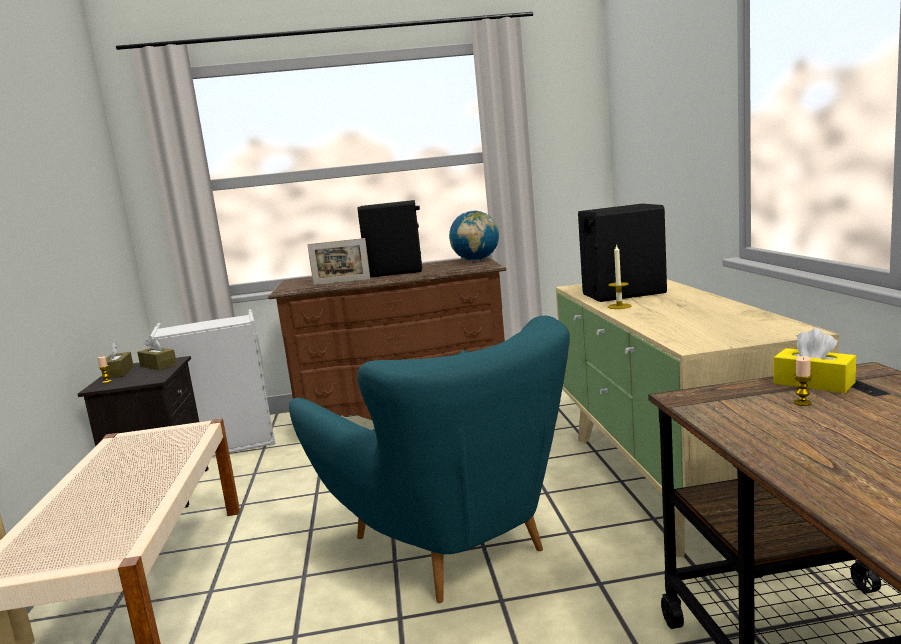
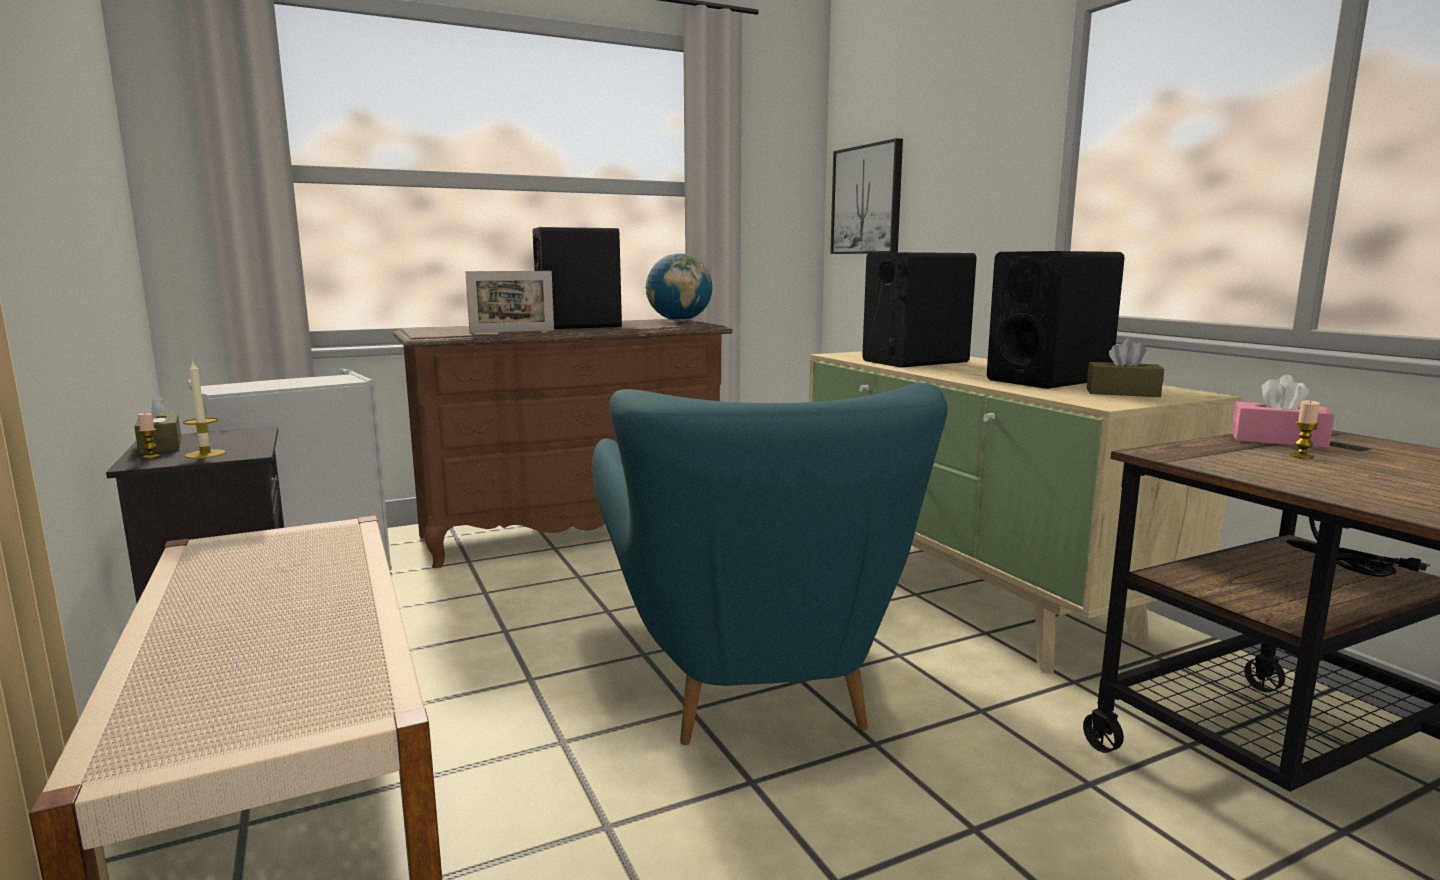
camera: 20 degrees left, 0 degrees up
(158, 365) = (231, 437): brown tissue box -> brown tissue box (1122, 393)
(451, 545) = (755, 682): turquoise armchair -> turquoise armchair turned 45 degrees clockwise
(619, 306) = (935, 371): candle -> candle (205, 454)
(631, 149) = (867, 200): none -> picture
(697, 315) = (1049, 380): none -> black speaker
(813, 383) = (1277, 440): yellow tissue box -> pink tissue box

